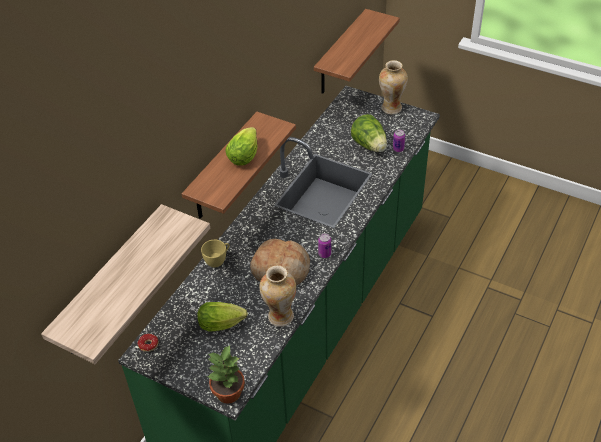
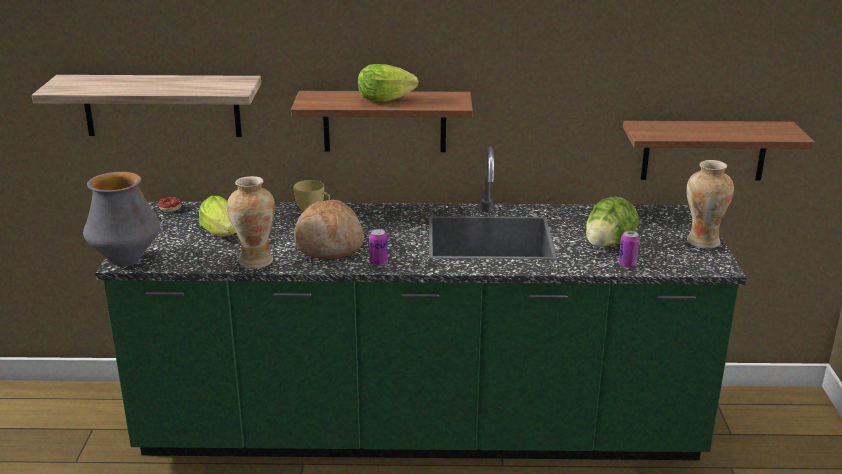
camera: 60 degrees right, 20 degrees down
(228, 393) = (126, 261): potted plant -> vase

